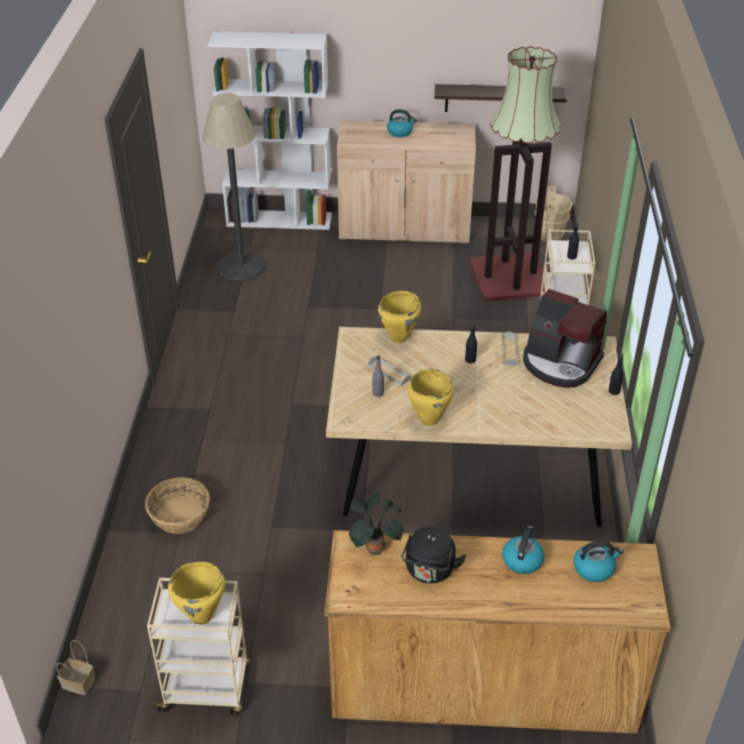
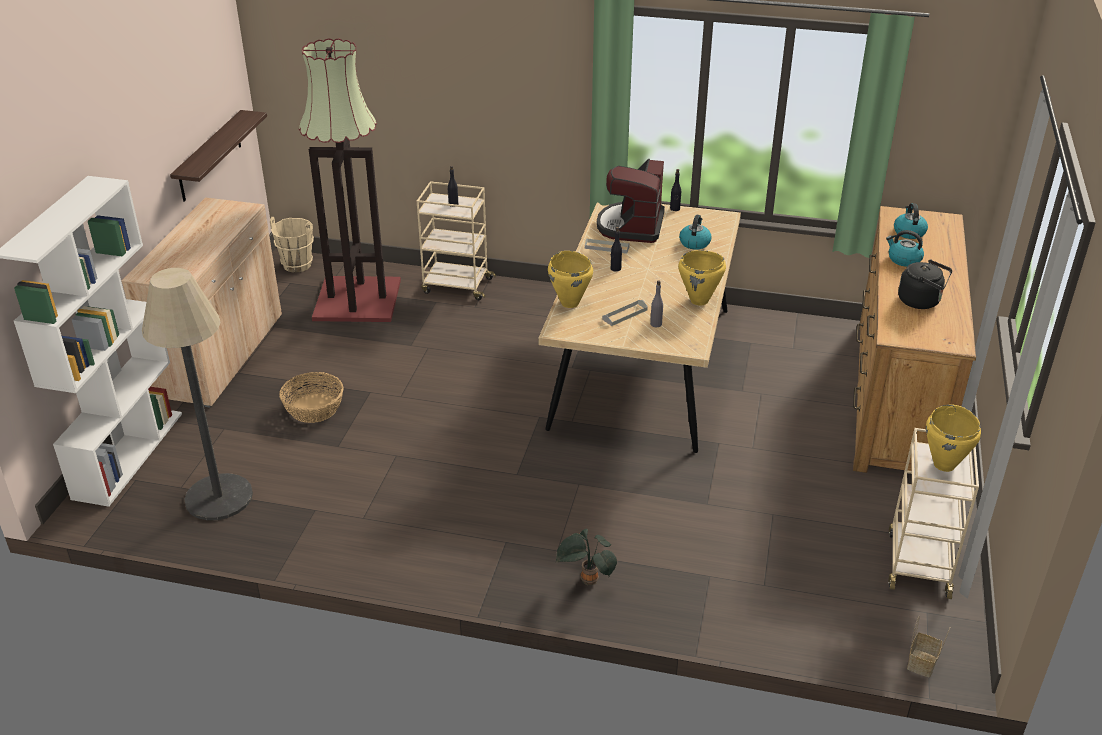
camera: 80 degrees left, 5 degrees down
(179, 516) = (683, 575): basket -> basket (314, 408)
(374, 547) = (897, 325): potted plant -> potted plant (587, 580)
(400, 132) = (187, 243): kettle -> kettle (694, 242)
(560, 363) = (631, 226): coffee machine -> coffee machine turned 150 degrees clockwise

